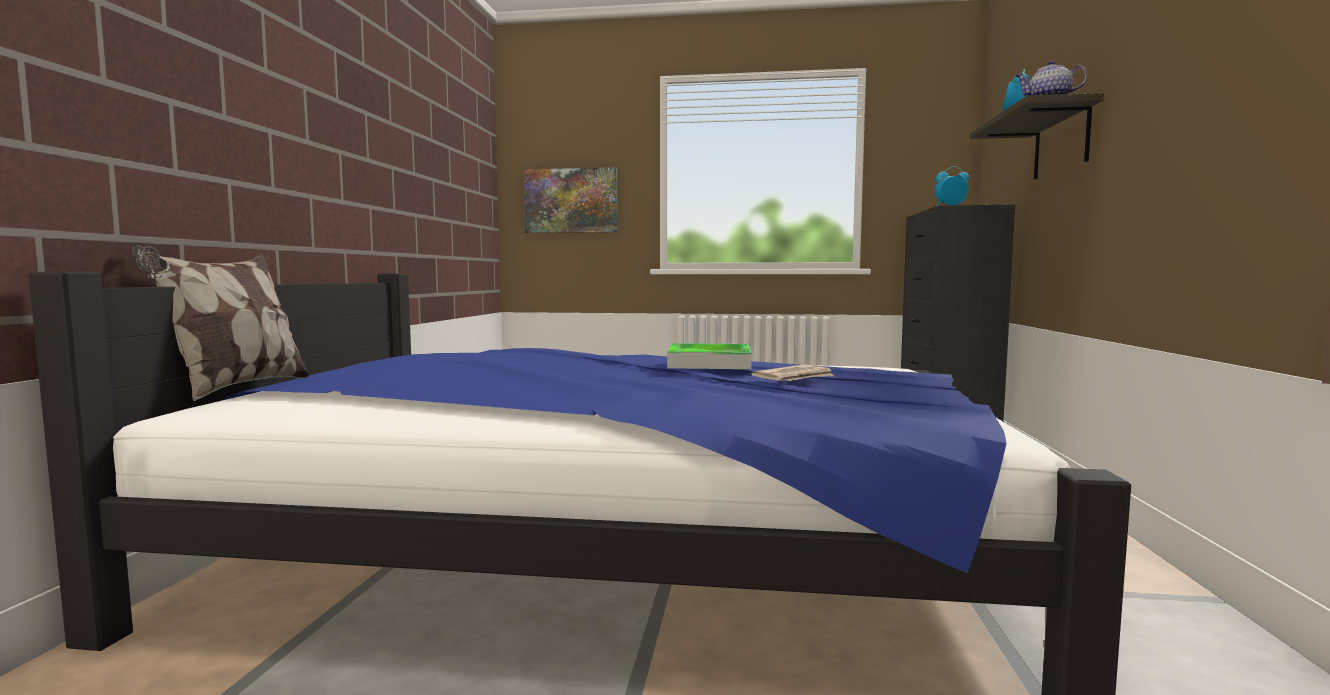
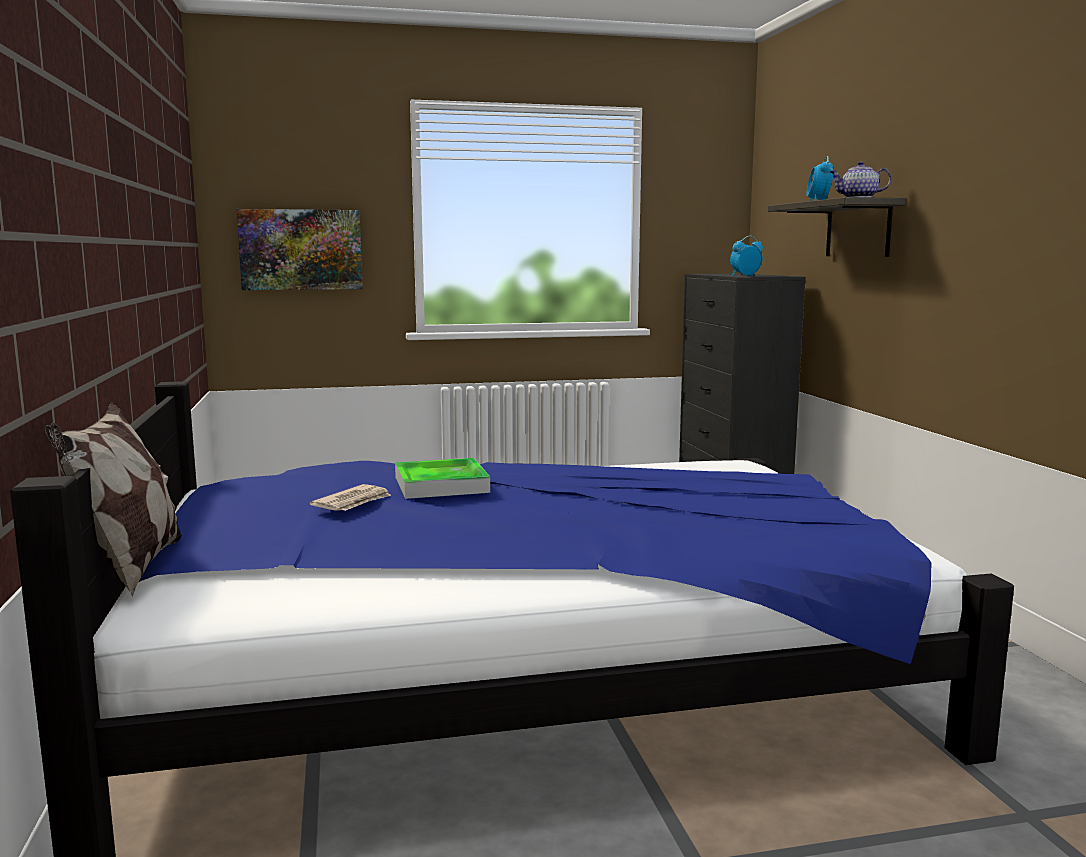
camera: 20 degrees left, 5 degrees up
(709, 363) = (594, 479): tray -> tray (441, 485)
(795, 378) = (703, 497): newspaper -> newspaper (353, 502)

